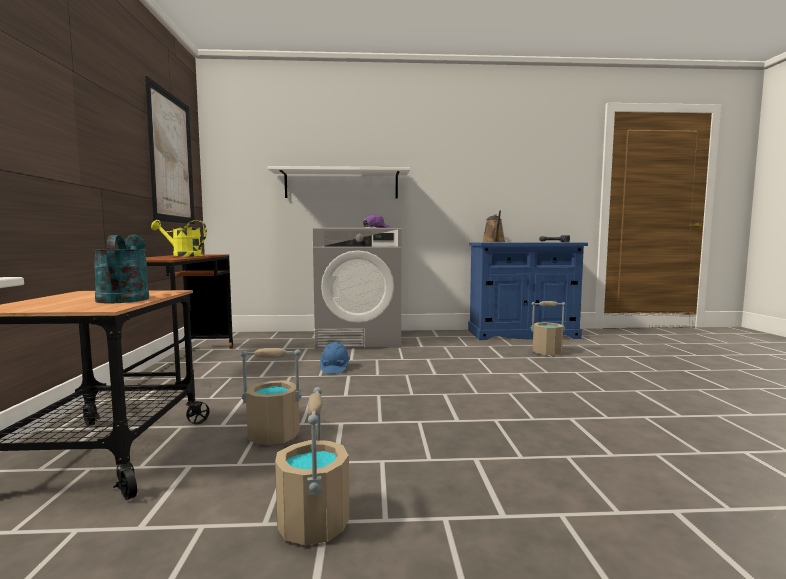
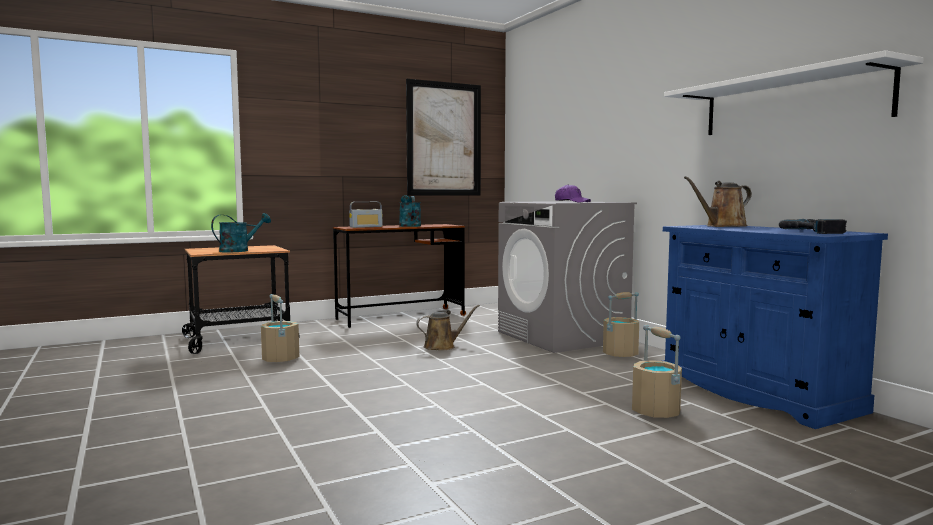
camera: 65 degrees right, 0 degrees up
(157, 258) = (366, 227): none -> radio
(182, 256) = (409, 225): yellow watering can -> turquoise watering can
(313, 524) = (171, 384): beige bucket -> beige bucket (620, 354)
(334, 368) = (442, 346): blue hard hat -> brown watering can
(341, 184) = (592, 146): white shelf -> white shelf (791, 103)

